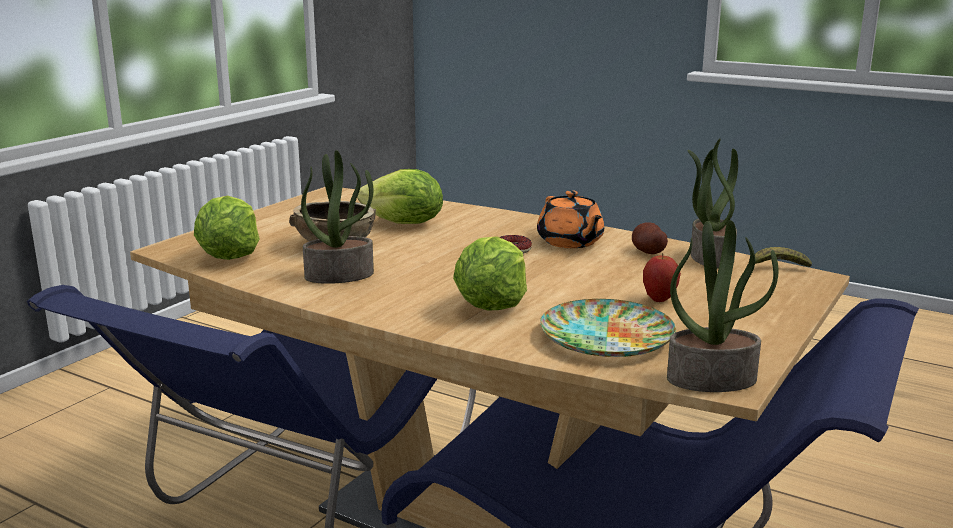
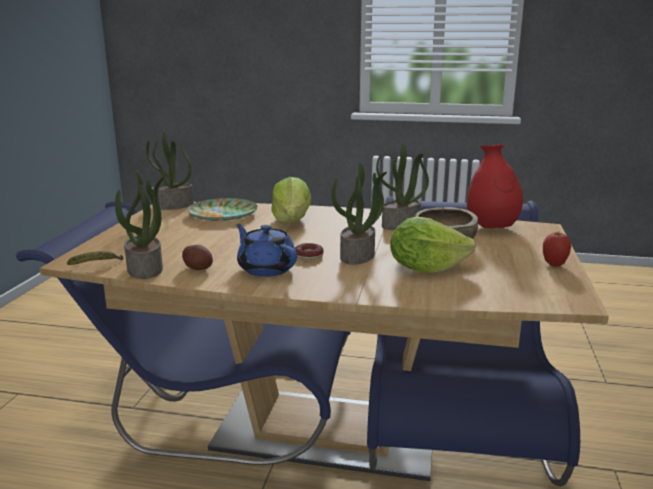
camera: 160 degrees right, 0 degrees up
(230, 256) = (492, 227): lettuce -> red vase
(456, 243) = (358, 256): none -> potted plant
(570, 242) = (266, 269): orange teapot -> blue teapot
(659, 299) = (193, 234): apple -> apple (554, 265)

